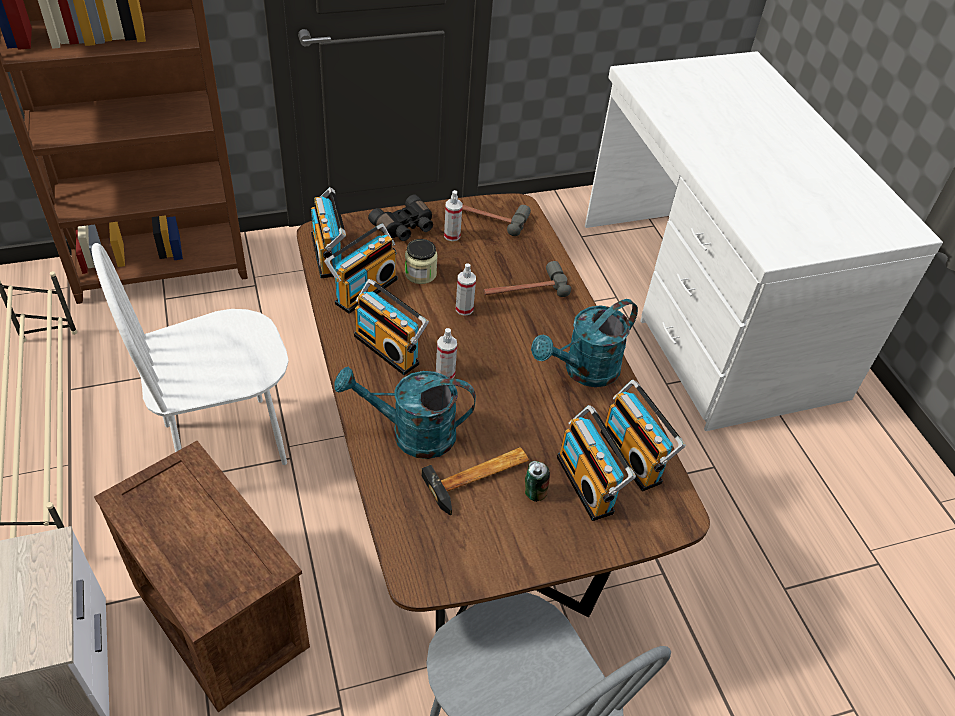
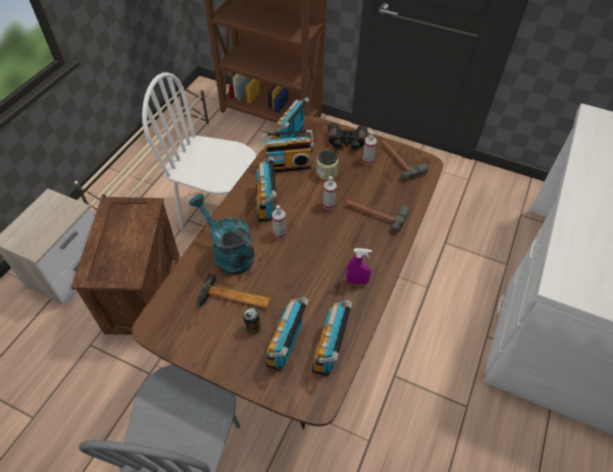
camera: 45 degrees right, 5 degrees up
(583, 371) = (357, 281): turquoise watering can -> purple spray bottle

